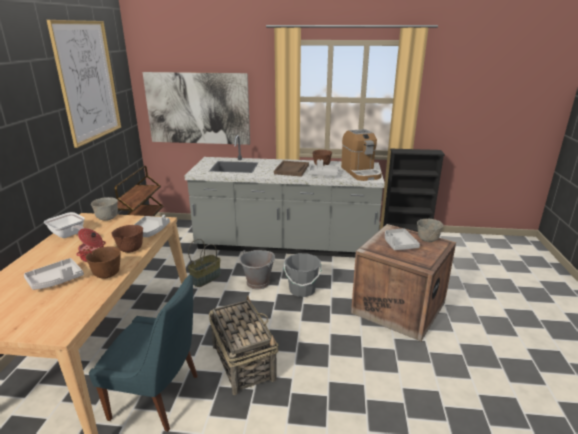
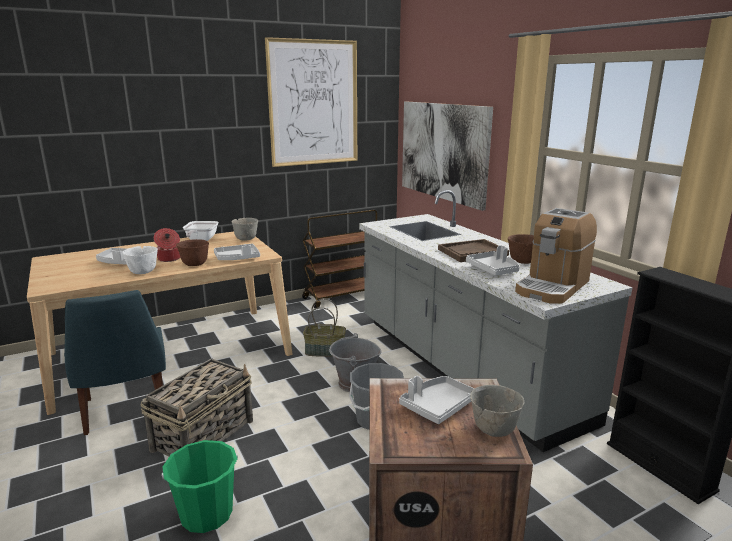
camera: 55 degrees right, 5 degrees down
(107, 274) = (143, 272): brown bowl -> white bowl
(328, 383) = (206, 514): none -> green bucket

